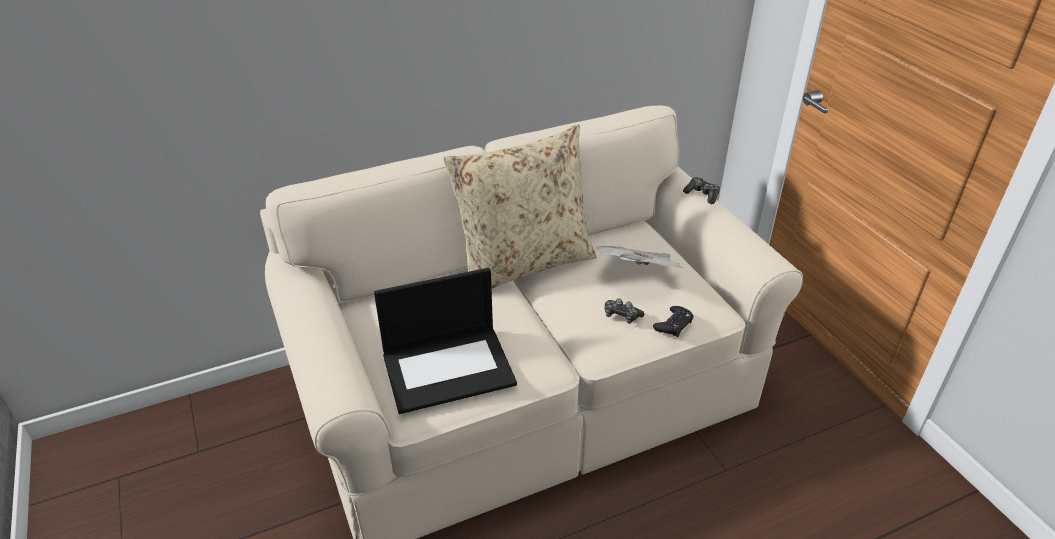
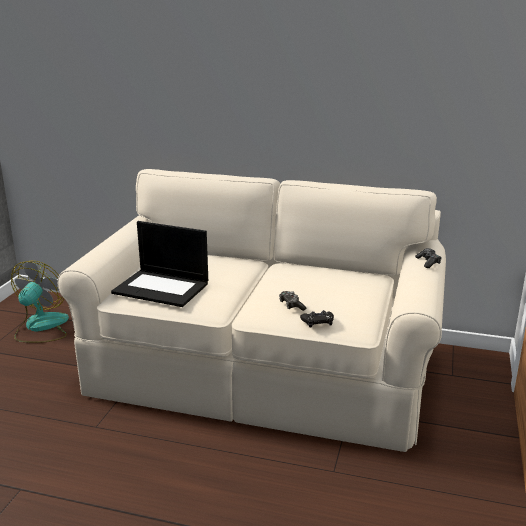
camera: 40 degrees right, 15 degrees down
(164, 490) = (41, 327): none -> fan
(524, 263) = (275, 266): beige pillow -> none
(640, 274) = (337, 294): newspaper -> none

